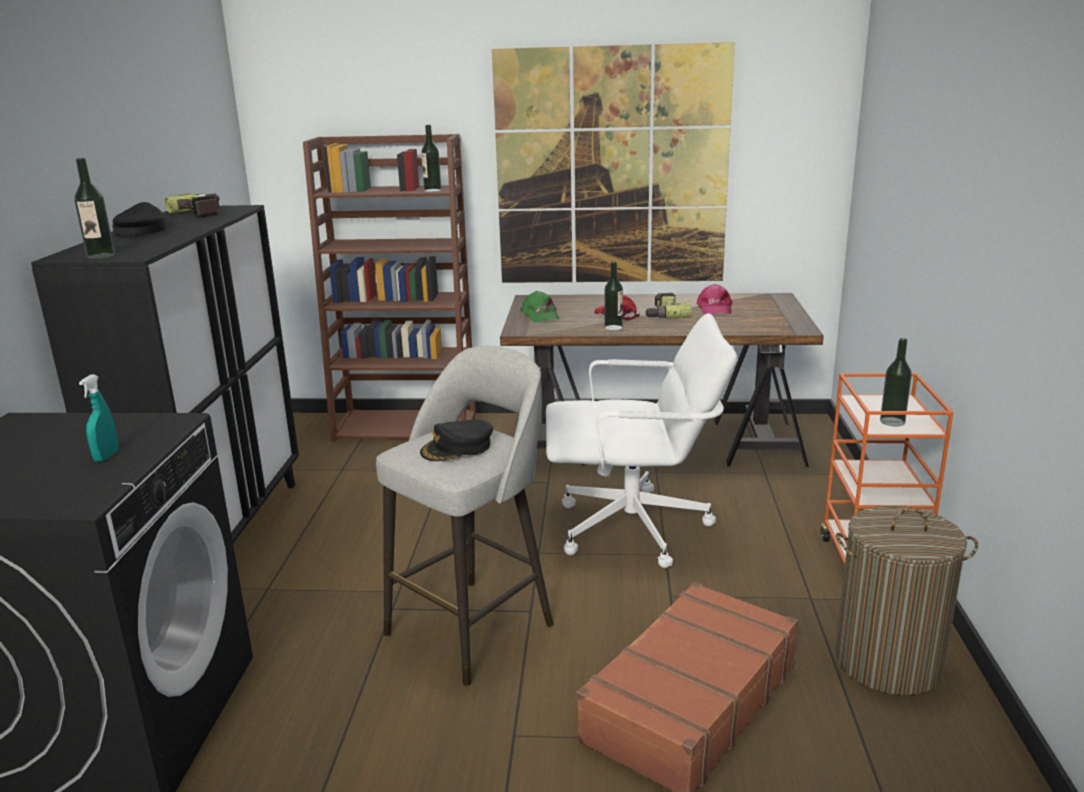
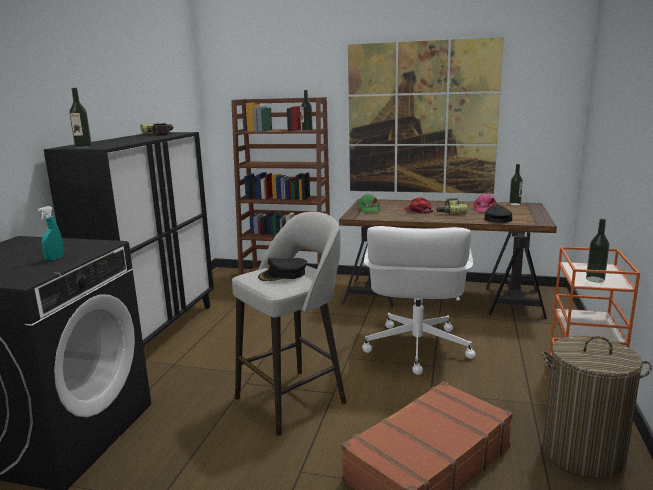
camera: 10 degrees right, 5 degrees down
(142, 230) = (119, 139): black cap -> black cap (497, 219)
(613, 327) = (413, 217): bottle -> bottle (515, 204)
(634, 529) = (416, 348): white office chair -> white office chair turned 90 degrees clockwise

